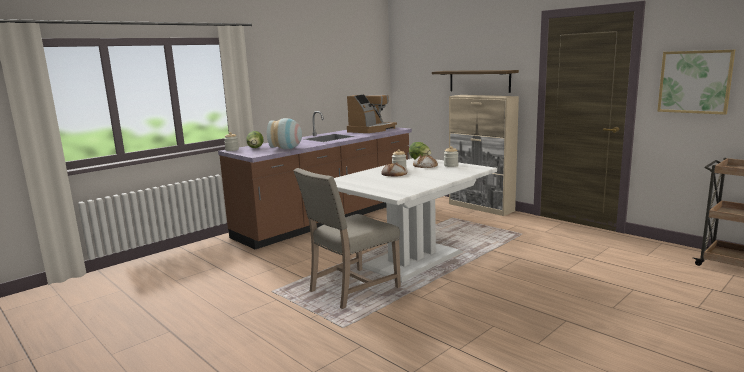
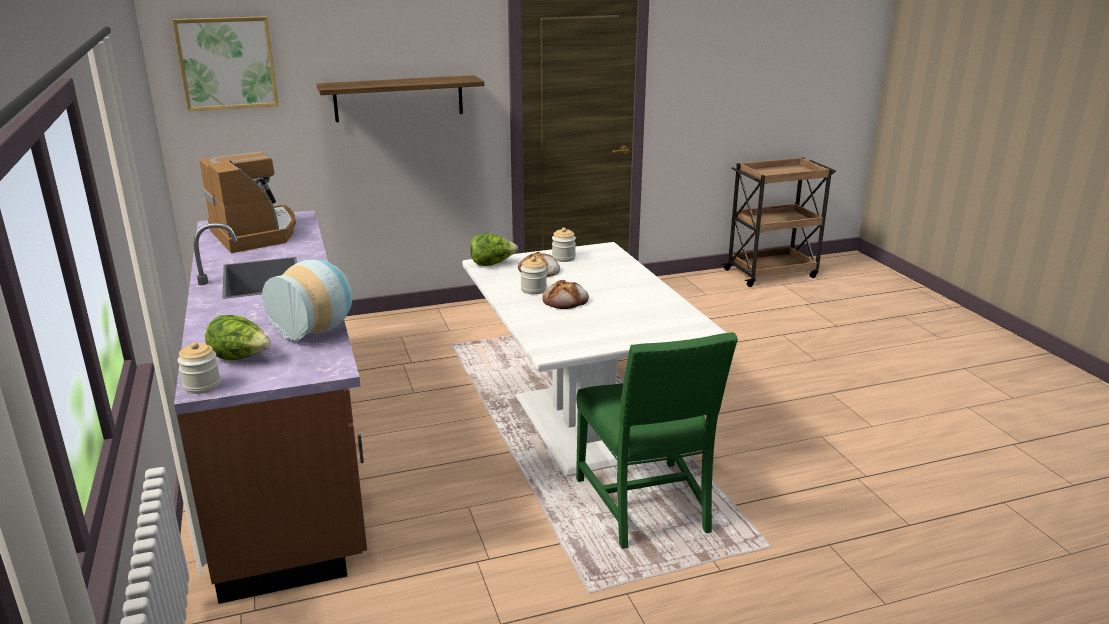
camera: 65 degrees left, 10 degrees up
(351, 289) = (646, 507): beige chair -> green chair
(481, 207) = (438, 312): beige cabinet -> none
(695, 82) = (704, 79): picture -> picture (227, 63)

